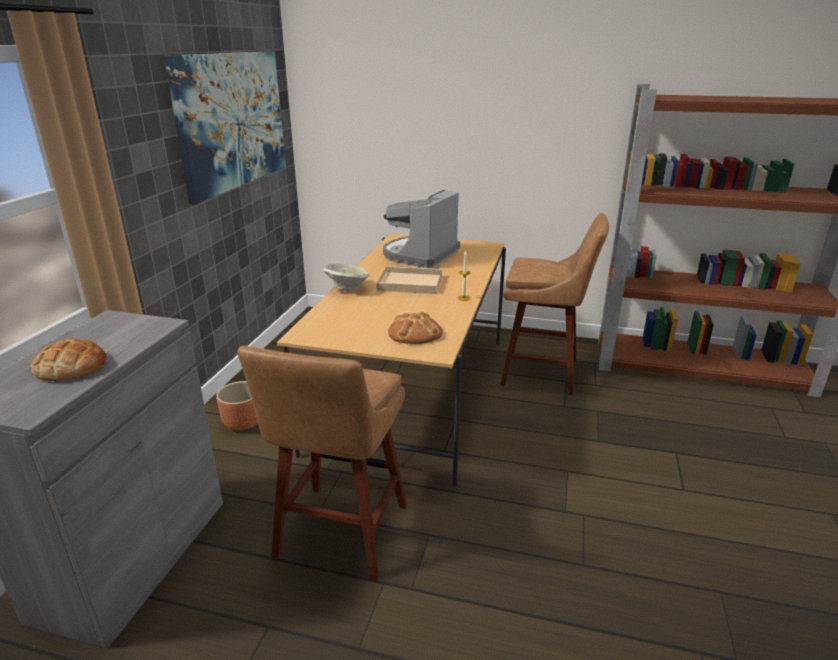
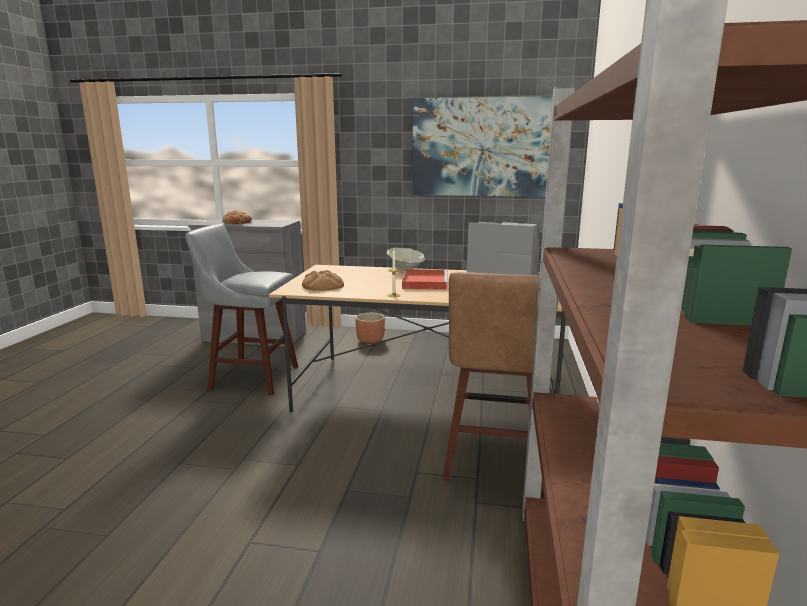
camera: 85 degrees right, 10 degrees down
(340, 534) = (251, 377): brown stool -> grey stool
(408, 283) = (424, 282): beige tray -> red tray

